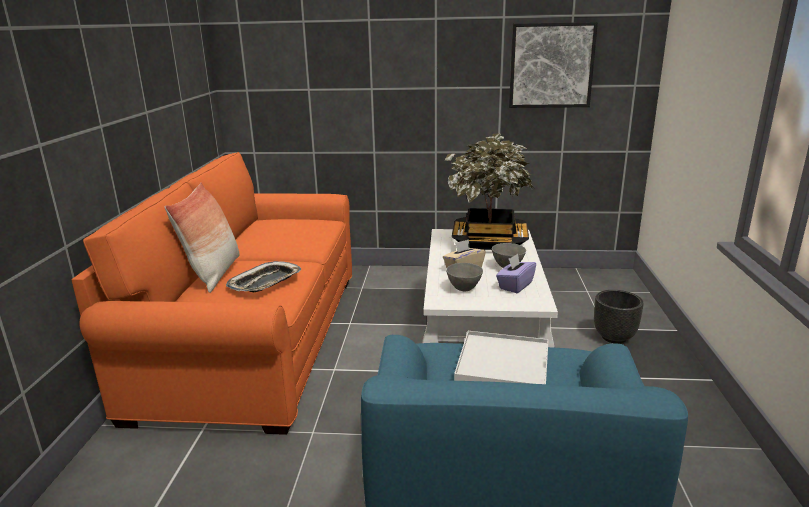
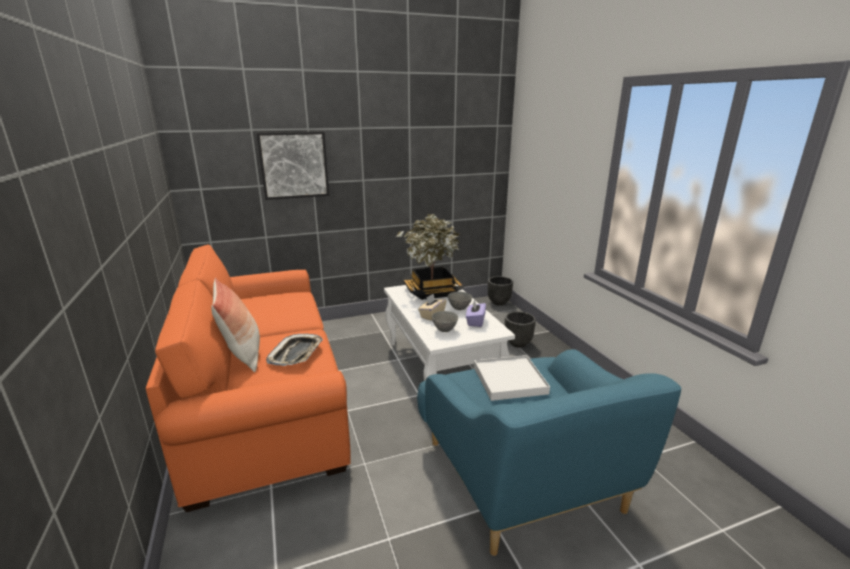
camera: 25 degrees left, 0 degrees up
(551, 65) = (443, 161): picture -> picture (294, 165)
(622, 279) = (498, 302): none -> black planter

